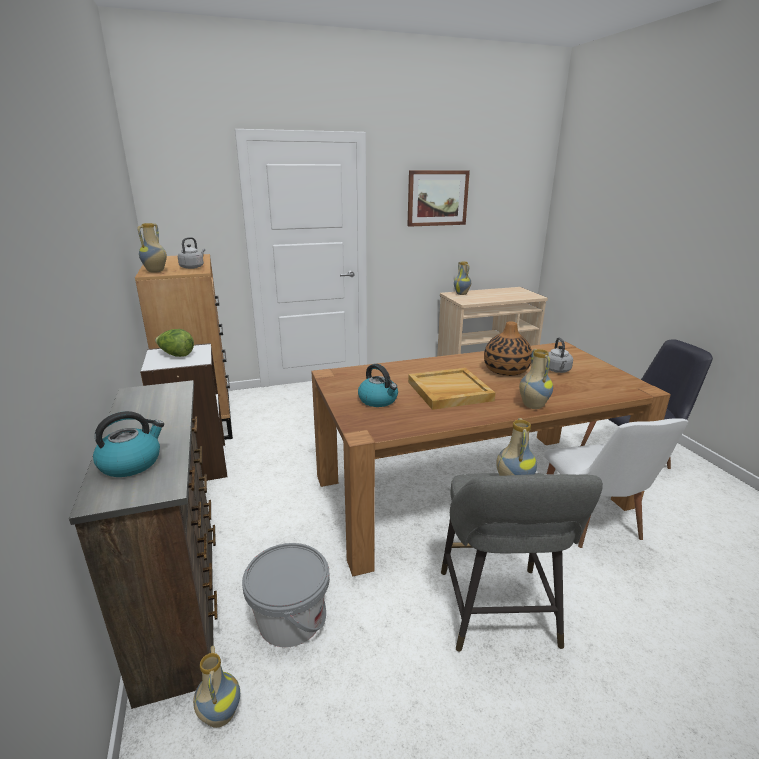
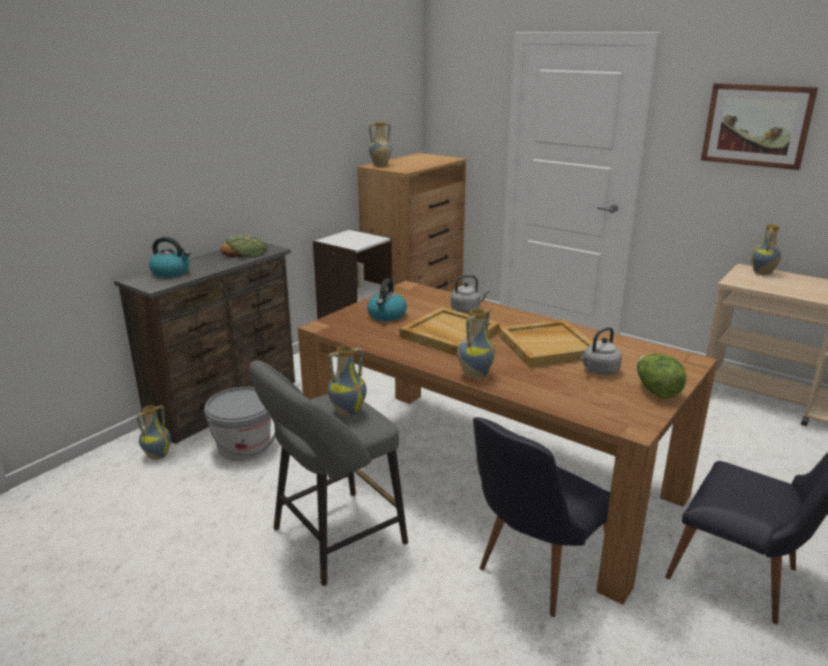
camera: 55 degrees right, 0 degrees up
(151, 402) = (244, 251): none -> bread
(176, 355) = (353, 238): lettuce -> lettuce (656, 391)
(193, 267) = (412, 166): grey kettle -> grey kettle (467, 309)
(505, 370) = (547, 346): vase -> beige tray
(594, 524) = (535, 571): white chair -> black chair

